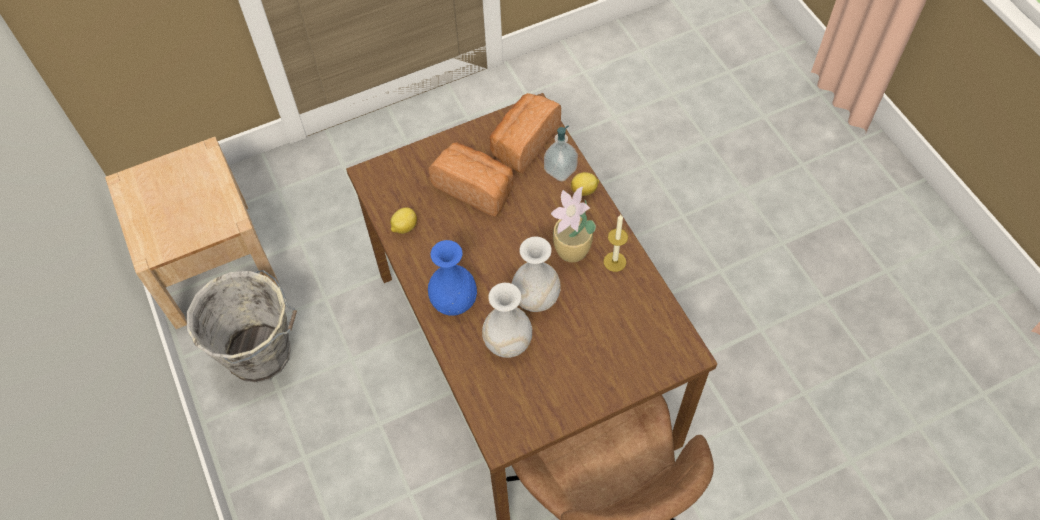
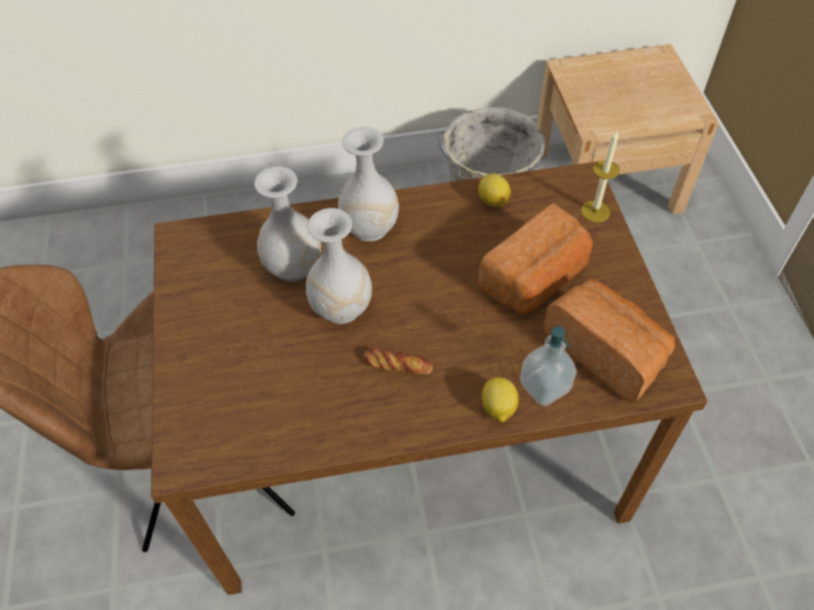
camera: 105 degrees right, 5 degrees down
(455, 302) = (369, 228): blue vase -> white vase
(571, 252) = (397, 364): potted plant -> bread
(614, 261) = (363, 413): candle -> candle (595, 211)

